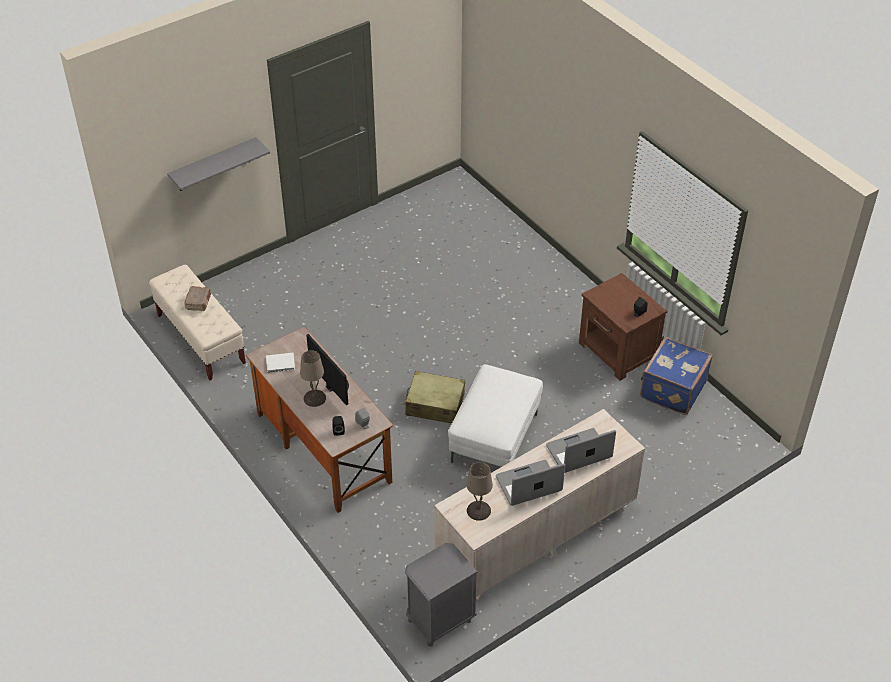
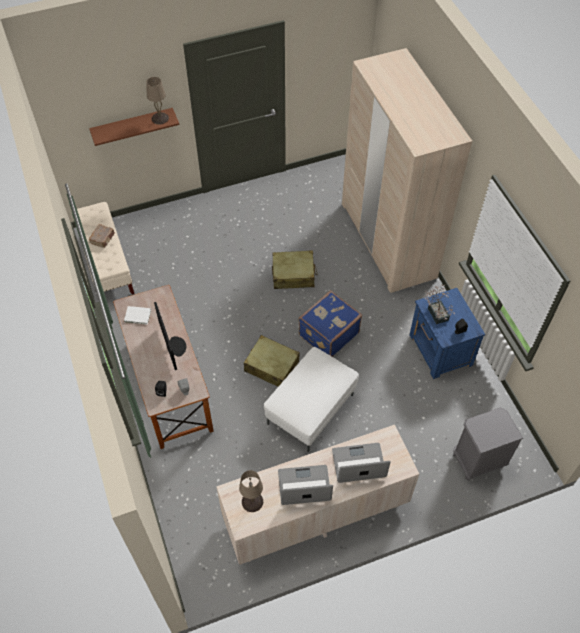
camera: 15 degrees right, 10 degrees up
(213, 165) = (133, 126): grey shelf -> brown shelf
(315, 398) = (154, 355): beige table lamp -> beige table lamp (160, 118)
(427, 308) = (293, 275): none -> beige suitcase
(440, 621) = (210, 574): grey nightstand -> grey nightstand (477, 461)
(521, 253) = (387, 240): none -> beige wardrobe
(609, 300) = (437, 312): none -> potted plant
(618, 352) = (440, 351): brown nightstand -> blue nightstand
(671, 389) = (475, 397): blue suitcase -> blue suitcase (328, 333)

